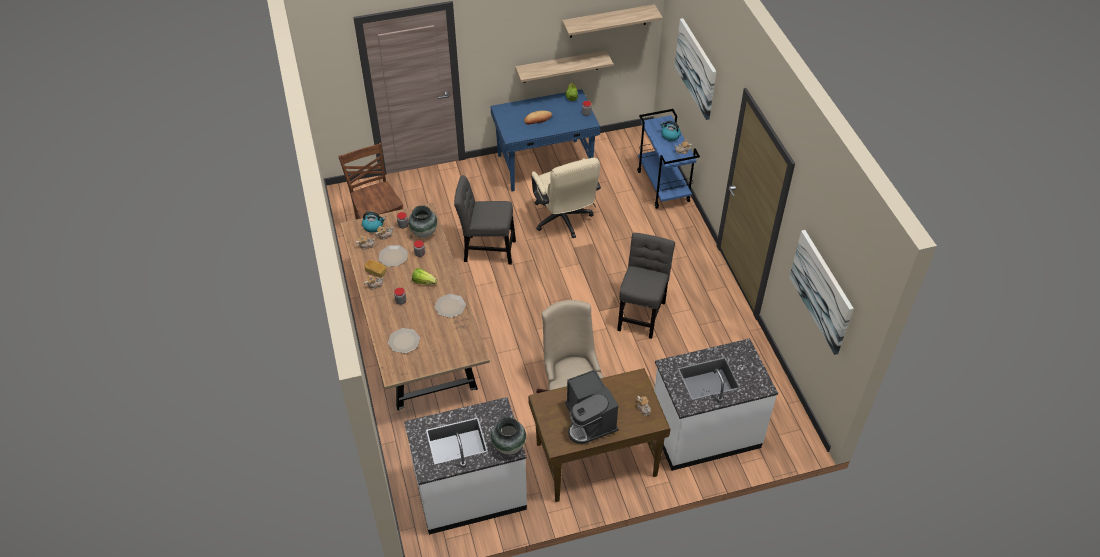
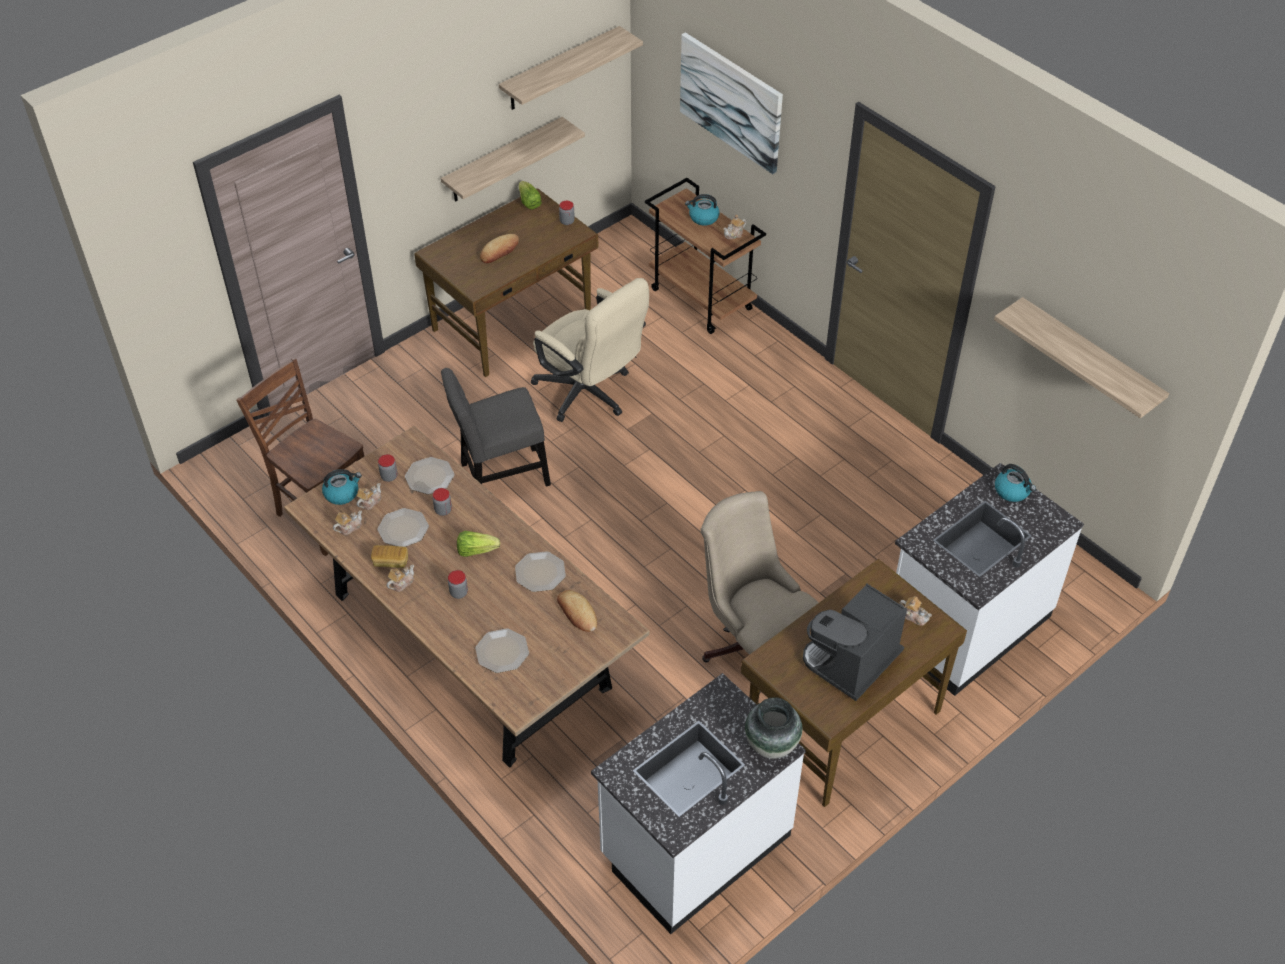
camera: 25 degrees left, 0 degrees up
(424, 233) = (430, 477): vase -> plate
(456, 335) = (577, 613): none -> bread
(545, 166) = (513, 323): blue desk -> brown desk
(589, 421) = (852, 662): coffee machine -> coffee machine turned 90 degrees clockwise
(641, 313) = (780, 489): grey chair -> none
(663, 186) = (702, 299): blue cart -> brown cart
(746, 357) = (1012, 491): none -> kettle
(821, 291) = (1089, 358): picture -> shelf

